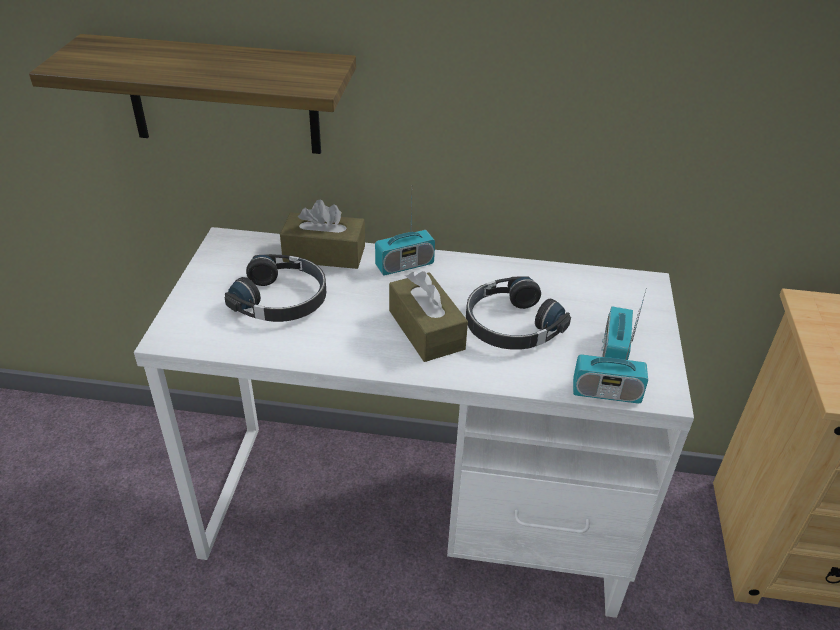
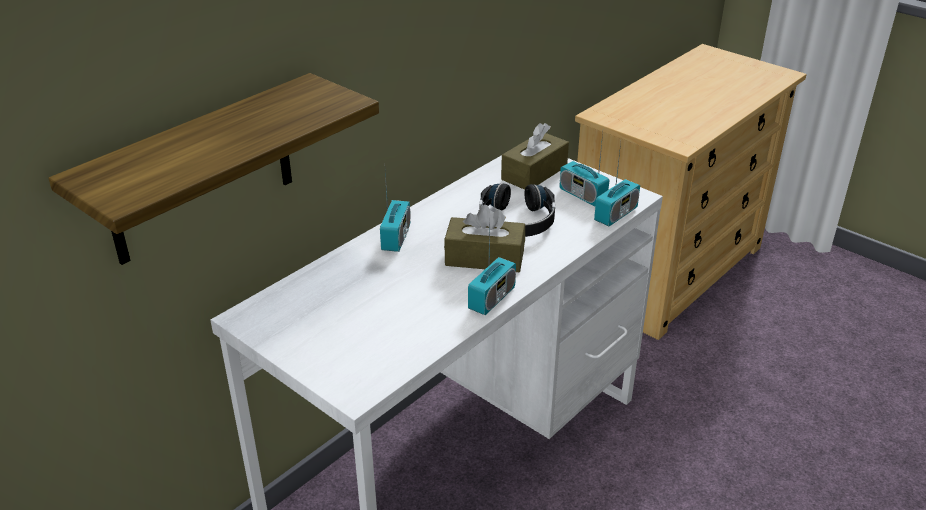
camera: 55 degrees left, 5 degrees down
(282, 299) = (372, 313): black headphones -> none
(324, 254) = (333, 270): brown tissue box -> brown tissue box (534, 173)
(364, 361) = (492, 298): none -> radio

